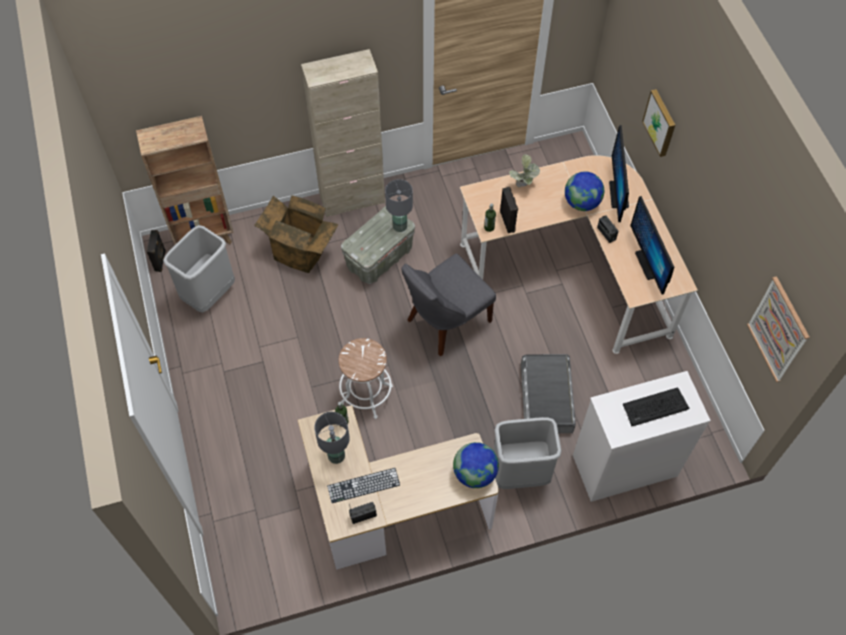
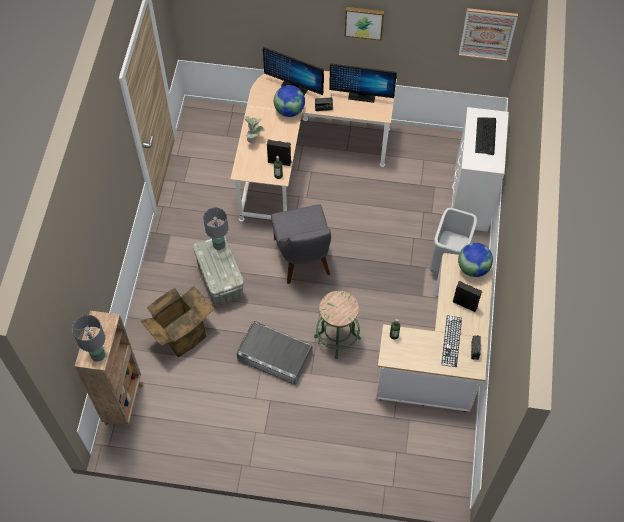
camera: 65 degrees left, 0 degrees up
(161, 260) = (128, 446): black speaker -> black speaker (465, 304)
(208, 293) = (183, 419): grey trash can -> none
(337, 456) = (420, 349): grey table lamp -> grey table lamp (98, 354)
(352, 199) = (154, 278): beige cabinet -> none
(366, 395) = (337, 337): white stool -> green stool
(546, 397) = (398, 222): grey storage box -> grey storage box (275, 355)
(661, 122) = (286, 19): picture -> picture (364, 22)

